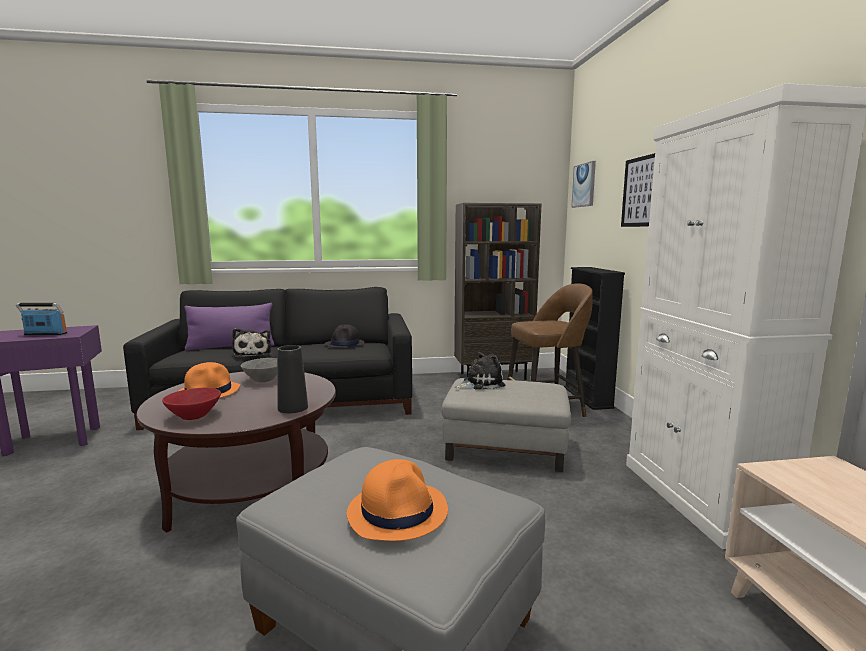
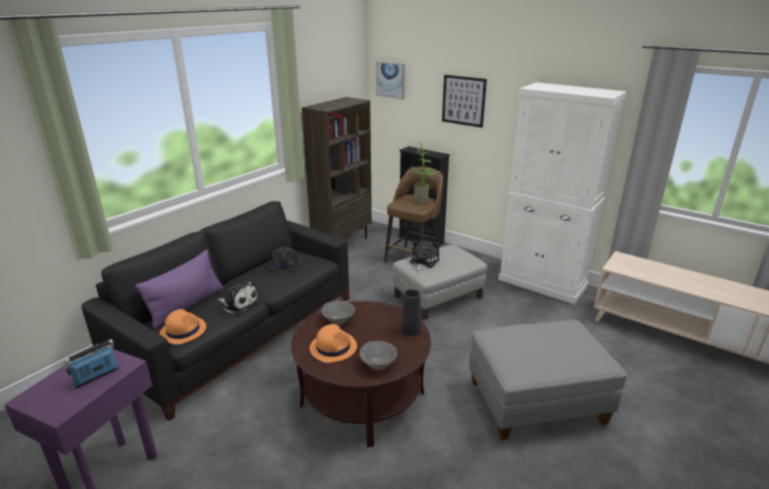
camera: 45 degrees left, 15 degrees up
(195, 416) = (378, 364): red bowl -> grey bowl
(398, 511) = (561, 349): orange hat -> orange hat (183, 330)
(557, 324) = (423, 201): none -> potted plant

